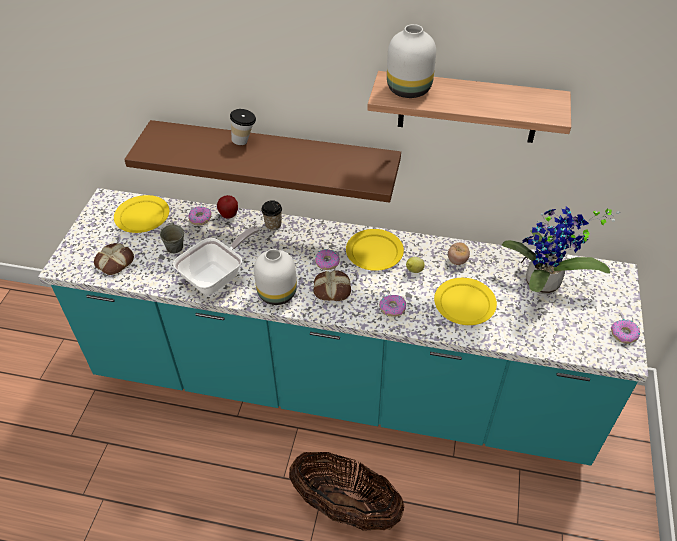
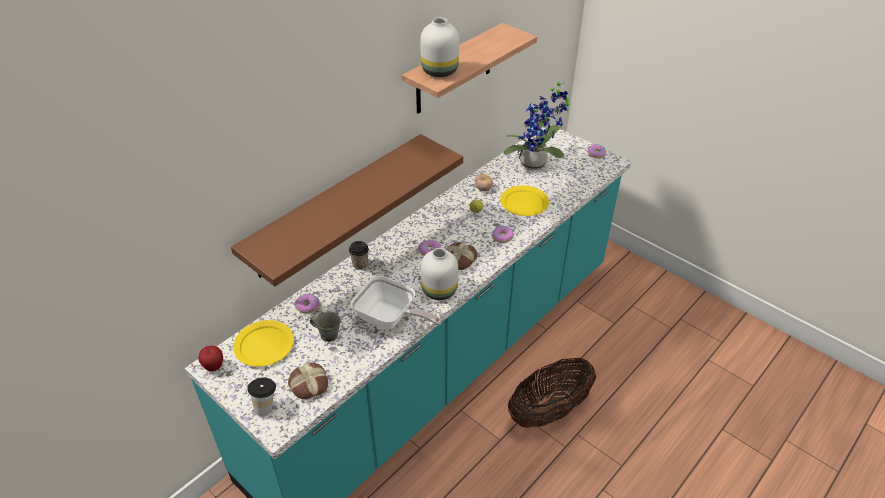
camera: 60 degrees left, 5 degrees down
(217, 276) = (390, 319): frying pan -> frying pan turned 135 degrees clockwise
(229, 215) = (322, 286): apple -> apple (214, 367)
(245, 141) = (327, 201): cup -> cup (266, 406)
(374, 252) = (440, 223): yellow plate -> none

